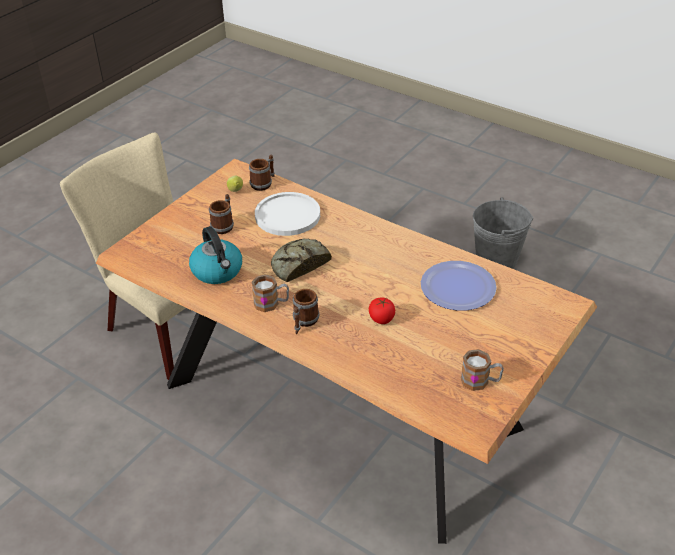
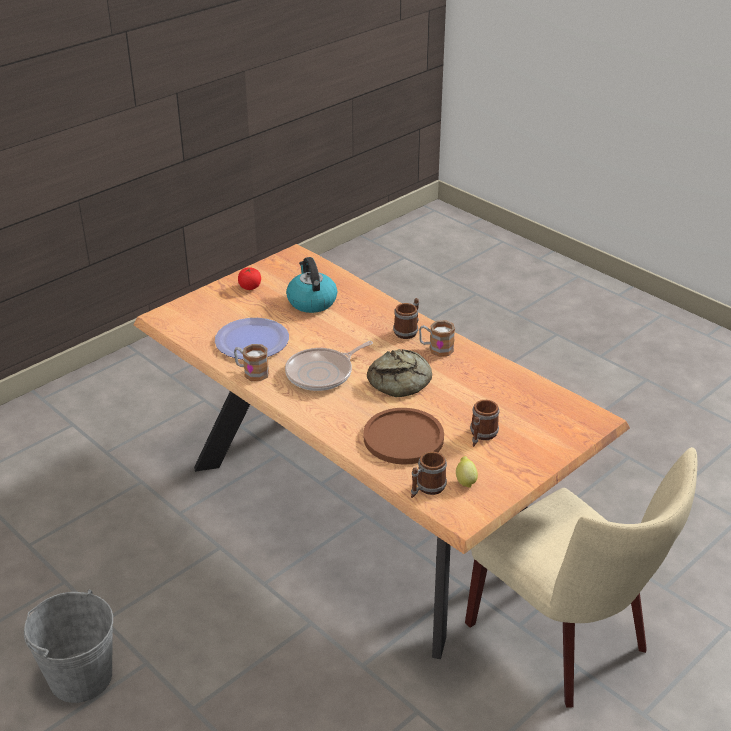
camera: 170 degrees left, 5 degrees down
(218, 271) = (489, 385): kettle -> kettle (311, 301)
(287, 215) = (403, 438): white plate -> brown plate
(374, 262) = (322, 373): none -> frying pan
(381, 319) = (336, 325): tomato -> tomato (250, 287)
(480, 381) = (277, 276): mug -> mug (251, 372)

